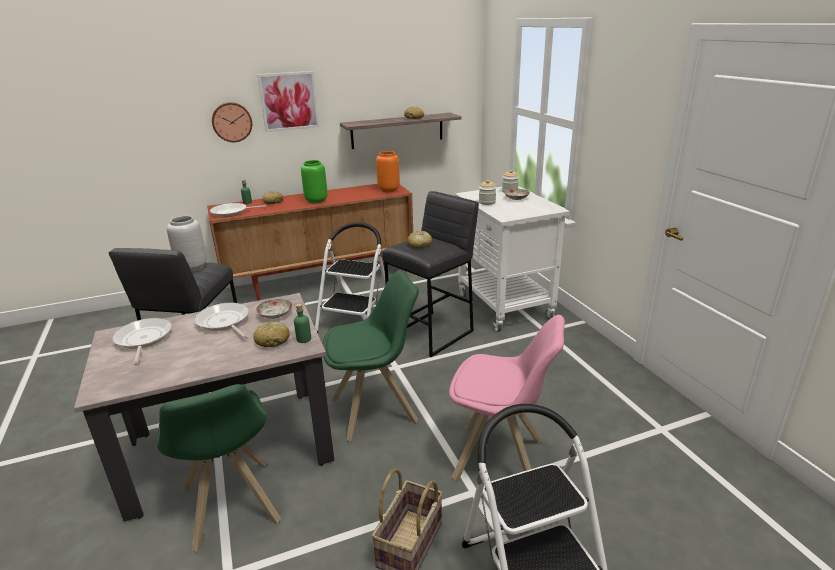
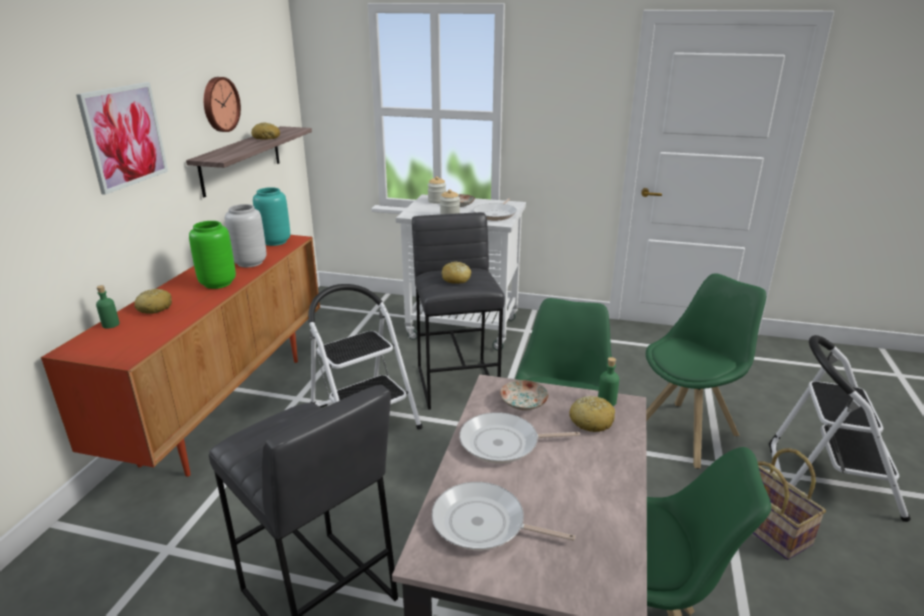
camera: 55 degrees left, 0 degrees up
(192, 267) = (282, 428): grey vase -> grey vase (249, 263)
(231, 212) = (128, 345): frying pan -> frying pan (496, 214)
(232, 122) = (51, 187): wall clock -> wall clock (219, 104)
(388, 190) = (274, 242): orange vase -> turquoise vase
(499, 458) = (686, 433): pink chair -> green chair

